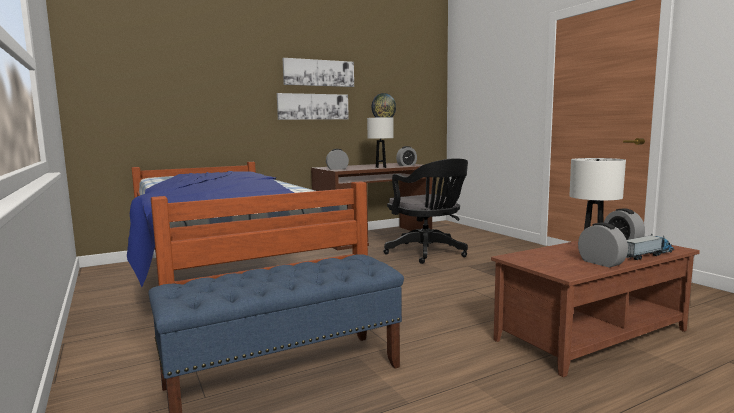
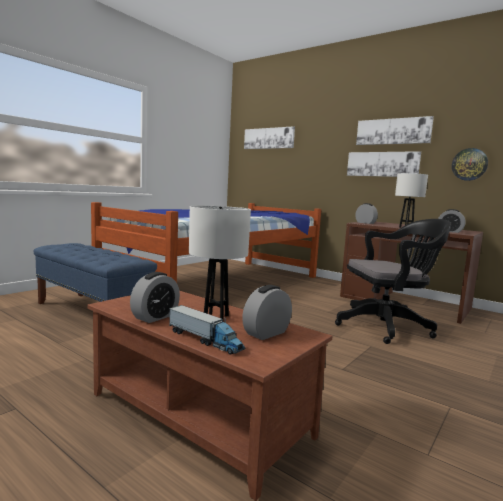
camera: 65 degrees right, 0 degrees up
(148, 67) = (269, 138): none -> picture
(428, 253) = (387, 326): black office chair -> black office chair turned 135 degrees counterclockwise

